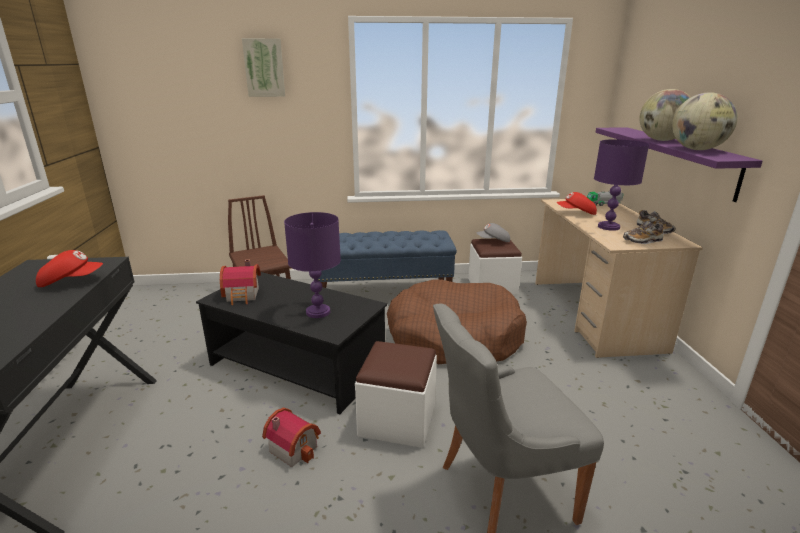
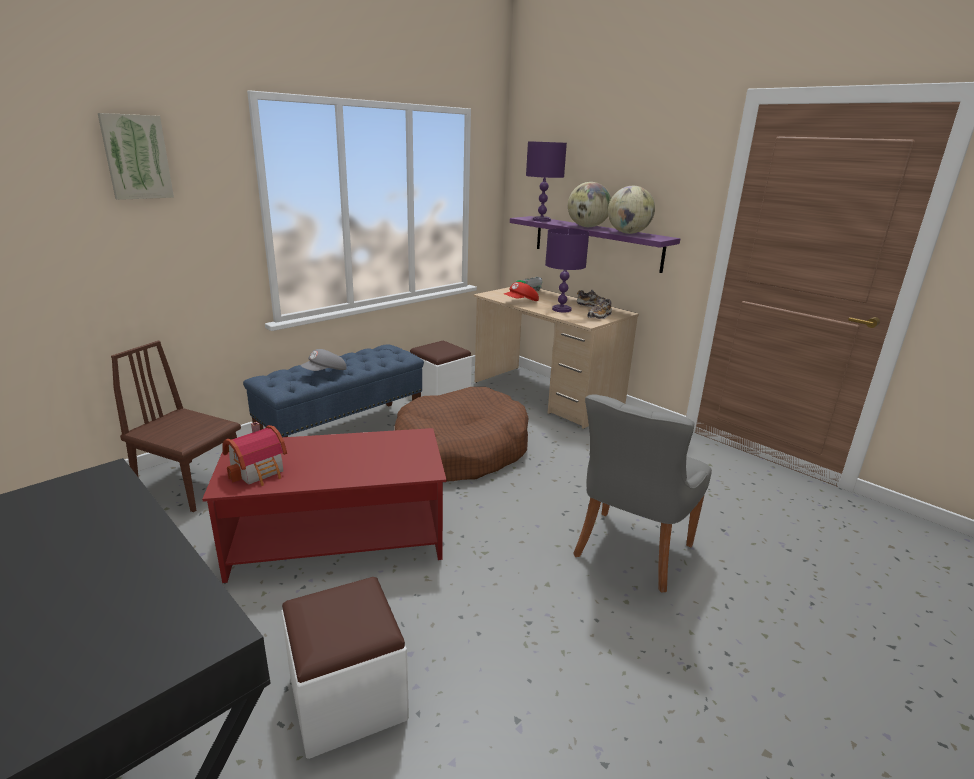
camera: 40 degrees left, 0 degrees up
(71, 281) = (104, 511): red cap -> none
(294, 447) = (436, 607): toy house -> none
(298, 366) = (339, 537): black coffee table -> red coffee table
(318, 312) = (379, 458): purple table lamp -> purple table lamp (542, 220)
(397, 420) = (498, 539): white ottoman -> white ottoman (347, 698)
(493, 241) = (435, 346): grey cap -> grey cap (325, 372)

